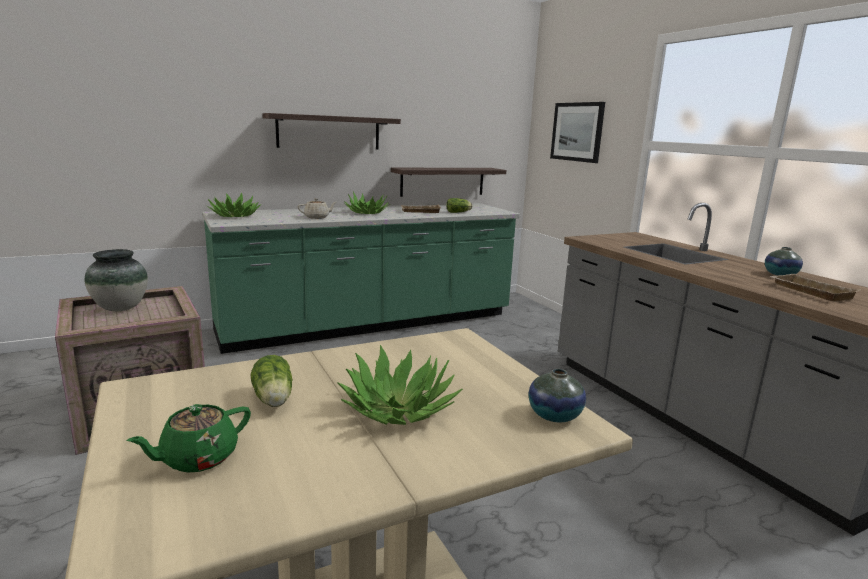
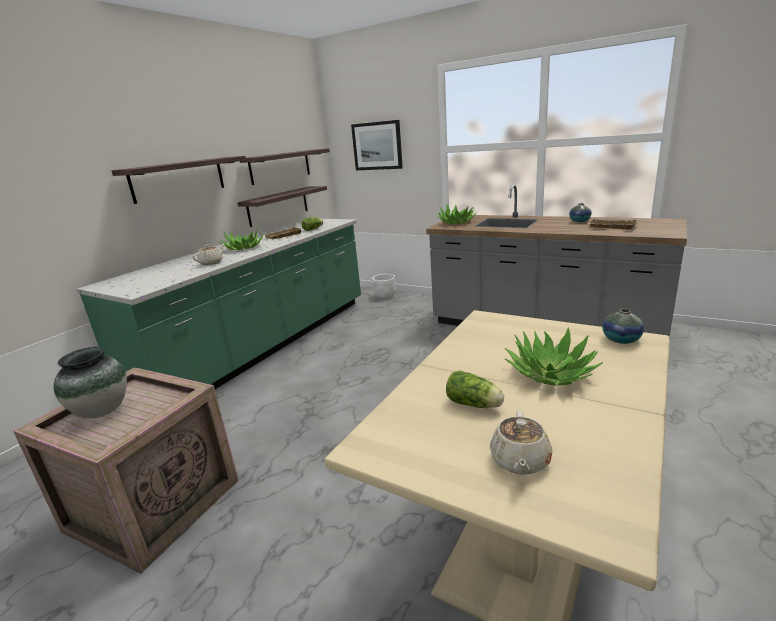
camera: 30 degrees left, 5 degrees up
(198, 458) = (520, 461): green teapot -> beige teapot
(235, 216) = (127, 283): potted plant -> potted plant (456, 222)
(456, 139) = (280, 166): none -> shelf
(543, 317) = (385, 296): none -> white planter

